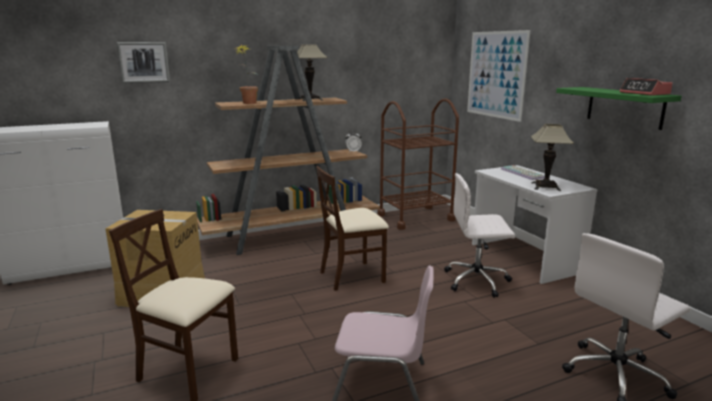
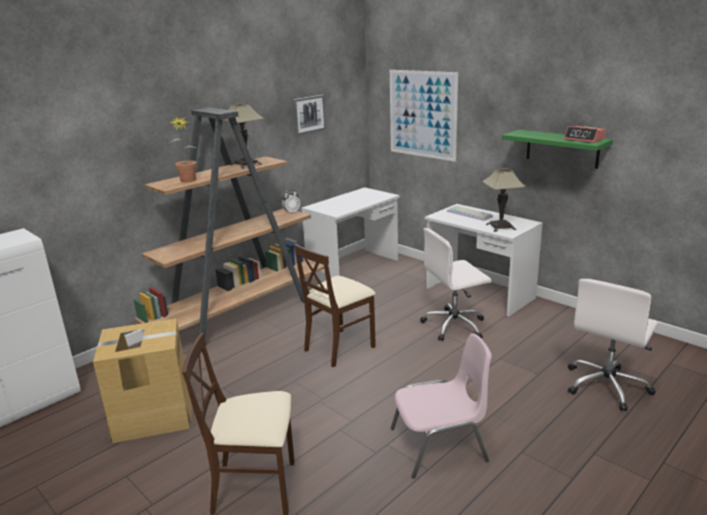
camera: 20 degrees left, 5 degrees up
(143, 62) = (55, 150): picture -> picture (309, 114)
(415, 217) = (354, 267): brown cart -> white desk

